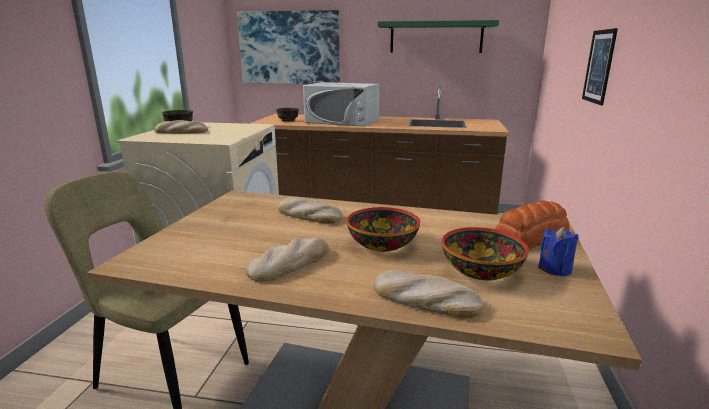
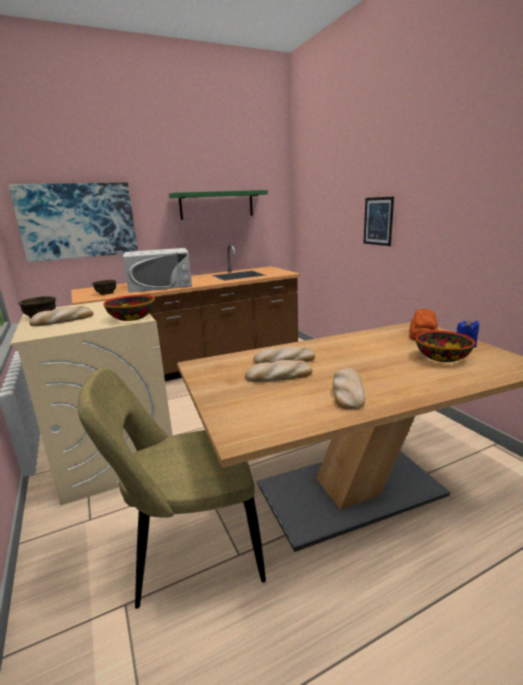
camera: 35 degrees left, 0 degrees up
(383, 244) = (369, 361): bowl -> bowl (132, 317)
(424, 299) = (453, 381): bread -> bread (278, 376)

